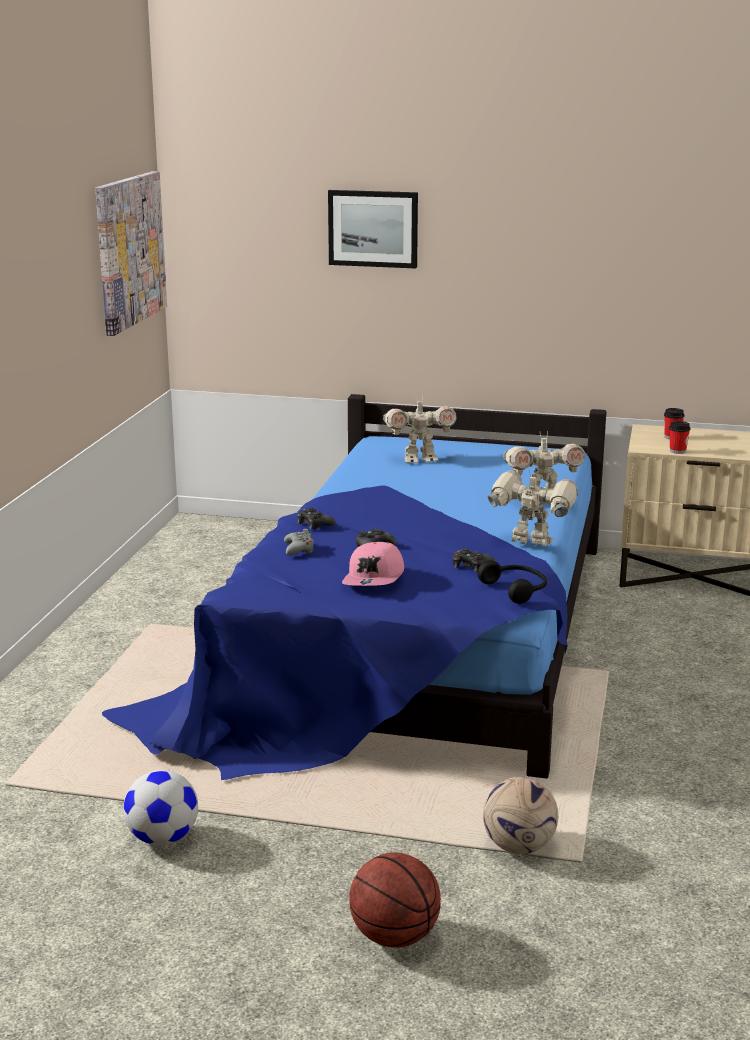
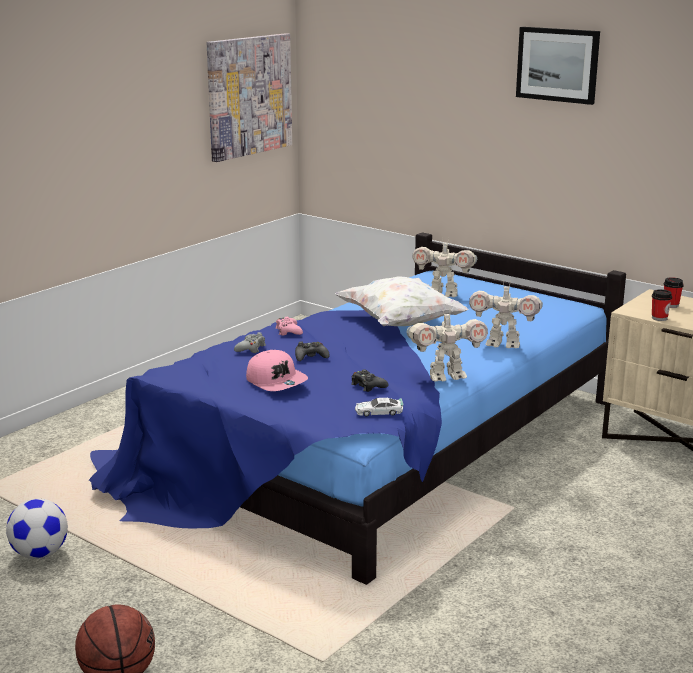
camera: 25 degrees right, 0 degrees up
(314, 524) = (288, 331): black game controller -> pink game controller
(373, 228) = (445, 90): picture -> picture (558, 64)
(375, 578) = (277, 381): pink cap -> pink cap turned 75 degrees counterclockwise
(415, 497) = (401, 323): none -> white pillow
(516, 590) = (379, 412): black headphones -> toy car
(518, 847) = (285, 634): football -> none
(531, 543) = (446, 376): toy robot -> toy robot turned 120 degrees clockwise

